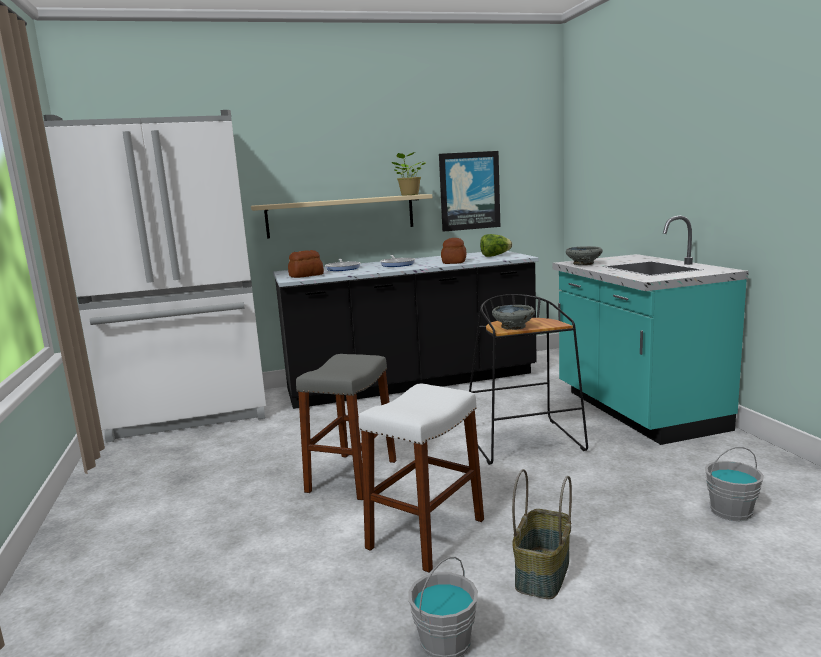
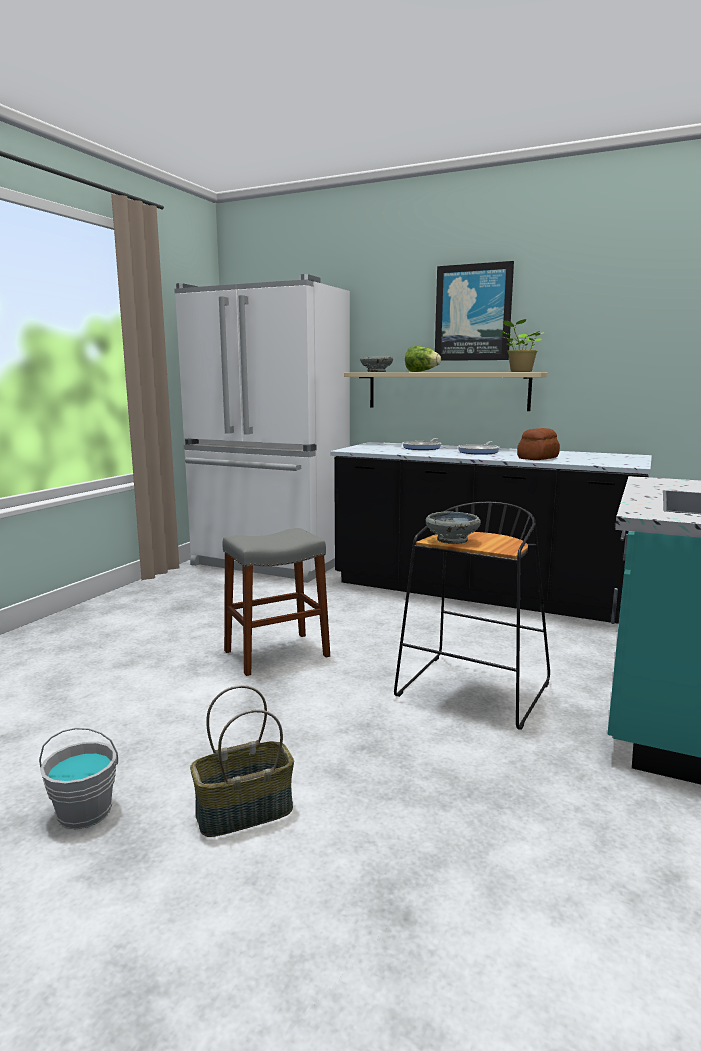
camera: 40 degrees right, 0 degrees up
(305, 275) = (370, 449): bread -> none
(426, 534) = (233, 726): white stool -> none
(469, 191) = (614, 372): picture -> picture (473, 313)
(495, 256) = (608, 459): lettuce -> lettuce (421, 372)
(583, 264) = (653, 483): grey bowl -> grey bowl (376, 372)
(731, 511) = (557, 888): grey bucket -> none

